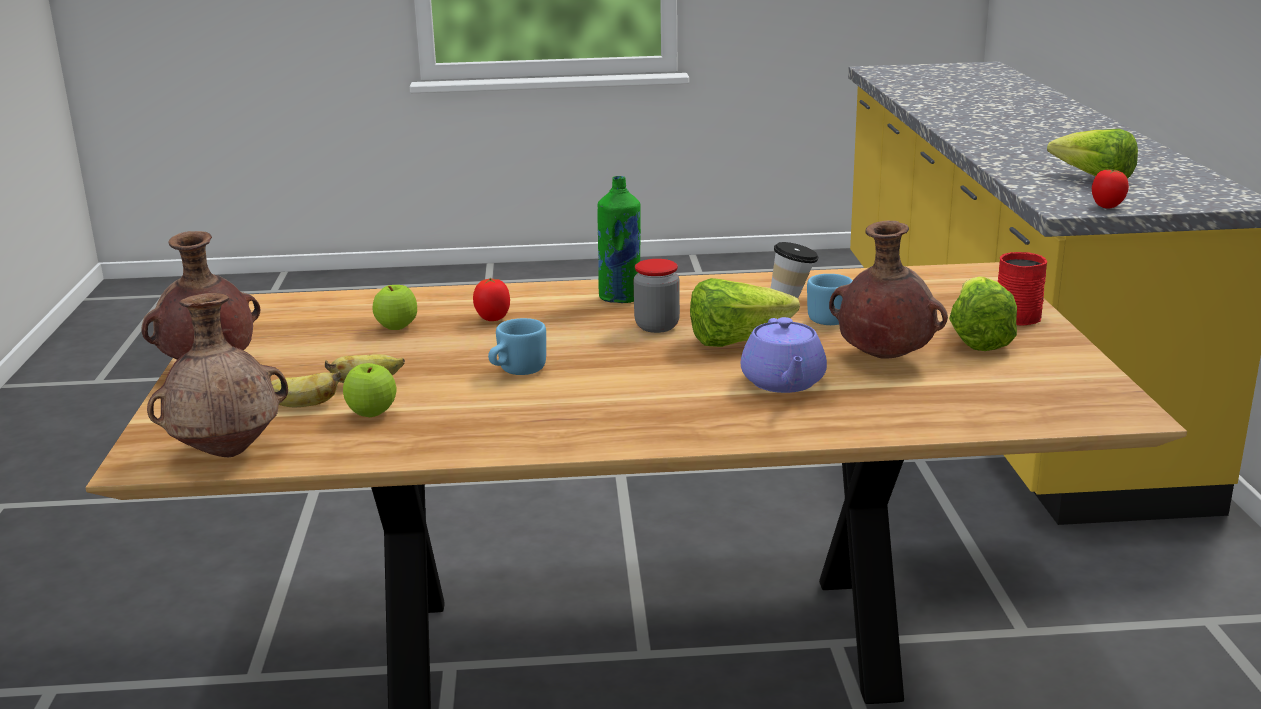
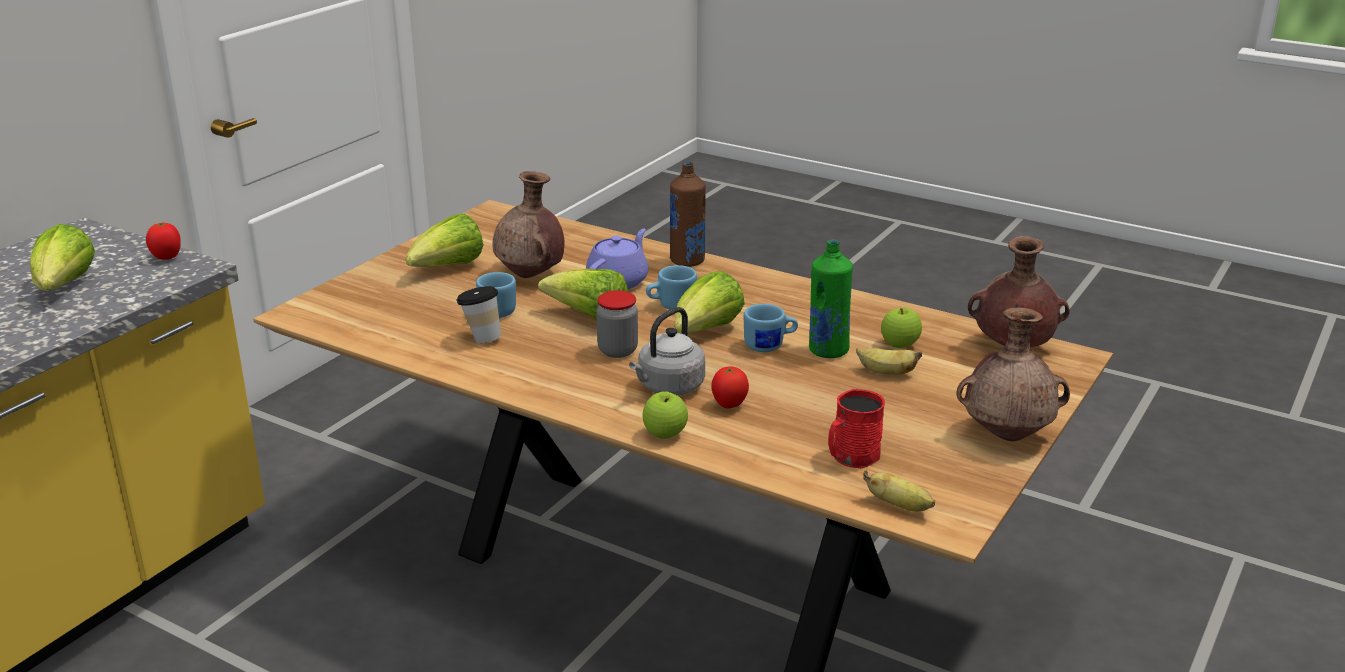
camera: 145 degrees left, 5 degrees up
(302, 405) = (945, 368): banana -> banana (899, 506)
(396, 327) = (818, 426): apple -> apple (665, 434)
(564, 316) = (668, 387): none -> grey kettle
(600, 364) = (706, 332): none -> lettuce
(620, 298) = (596, 391): green bottle -> green bottle (828, 350)
(678, 376) = (671, 306): none -> blue mug
(754, 431) = (687, 261): none -> brown bottle
(1017, 314) = (380, 274): red mug -> red mug (851, 458)

